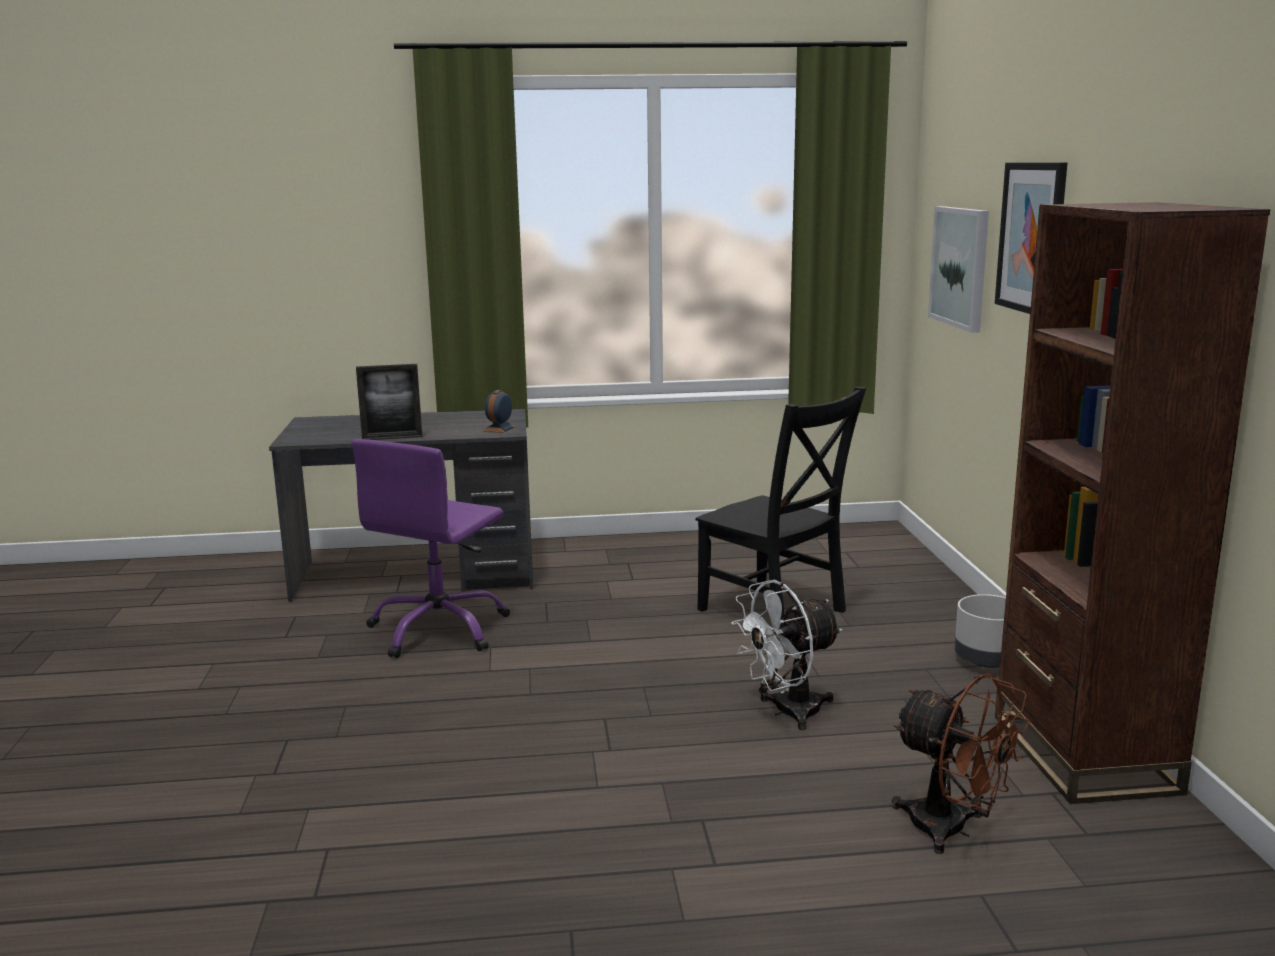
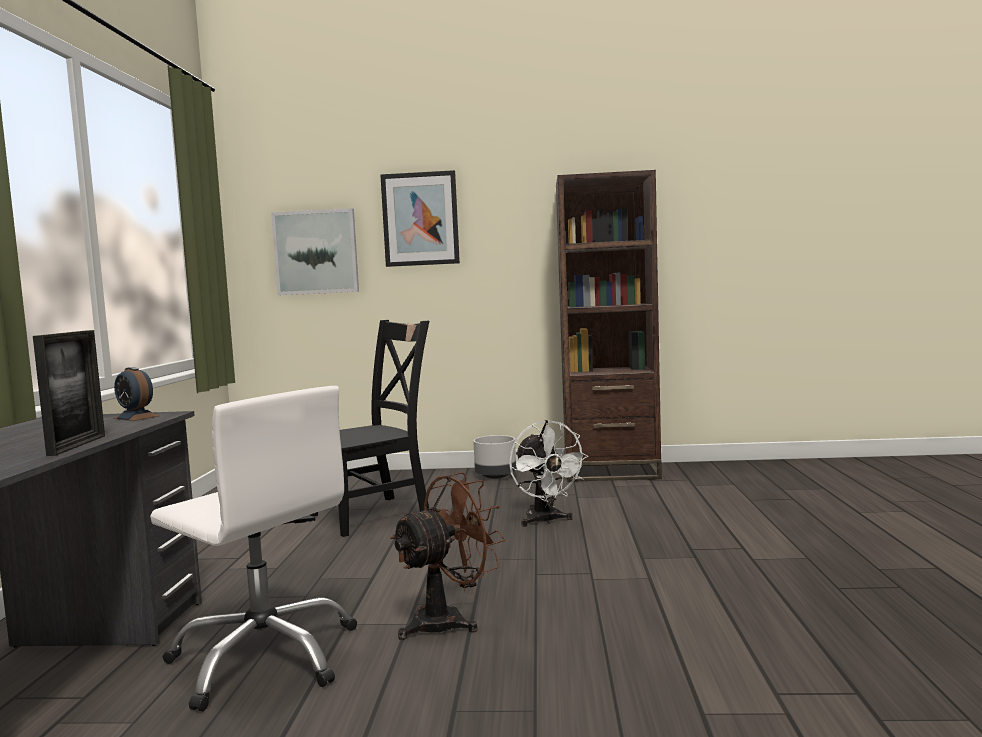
camera: 80 degrees left, 10 degrees down
(439, 629) = (265, 657): purple office chair -> white office chair
(952, 830) = (691, 499): brown fan -> brown fan (449, 620)

